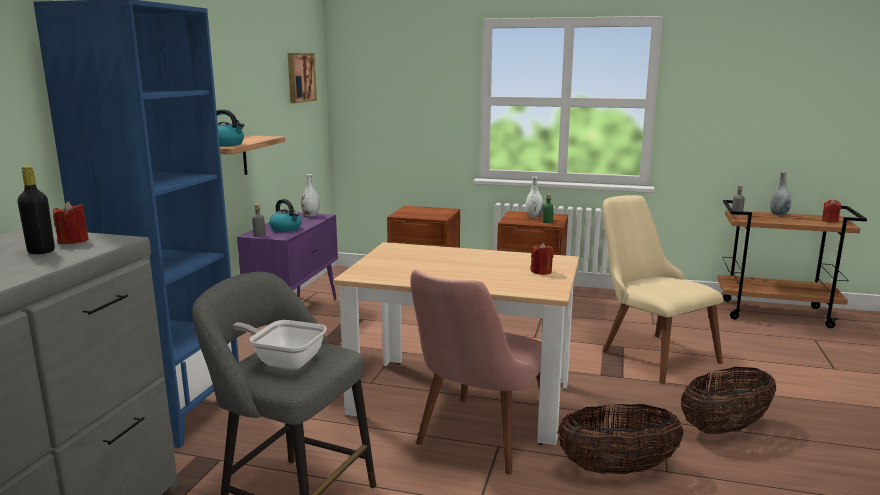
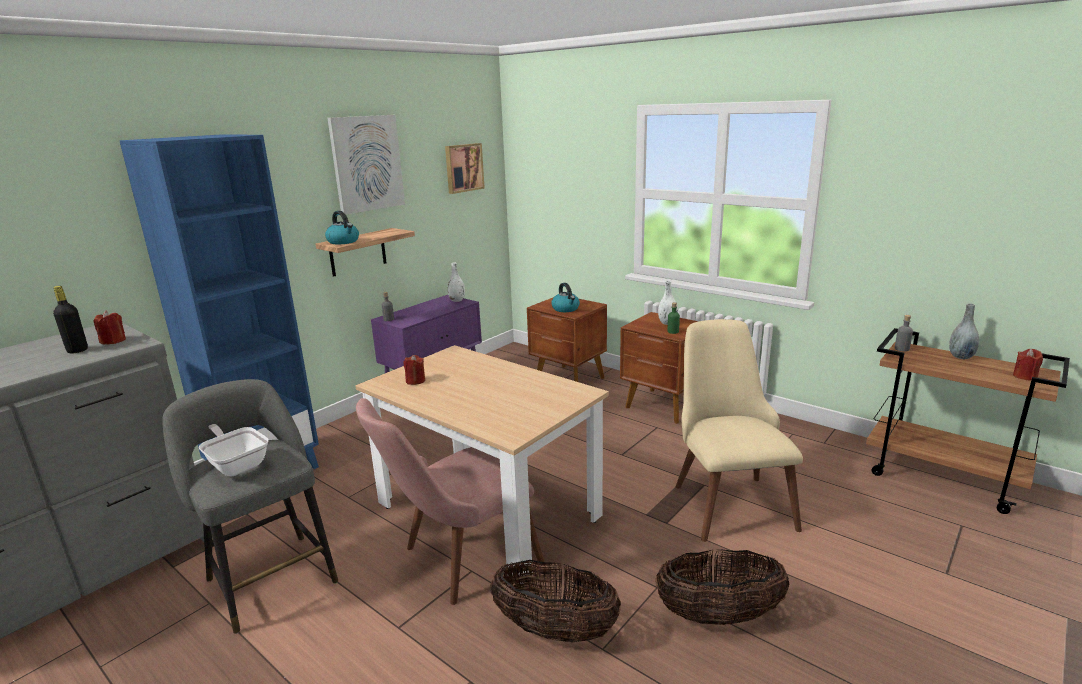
camera: 25 degrees right, 5 degrees up
(232, 62) = (367, 163): none -> picture
(286, 229) = (418, 314): kettle -> kettle (566, 309)
(541, 272) = (541, 406): red candle -> red candle (415, 381)

